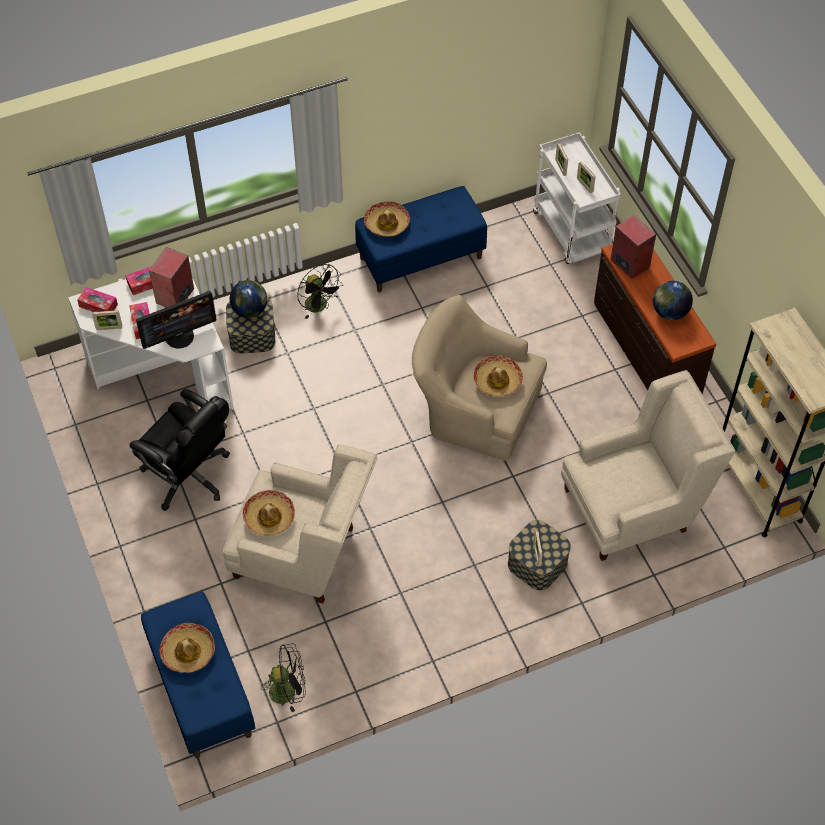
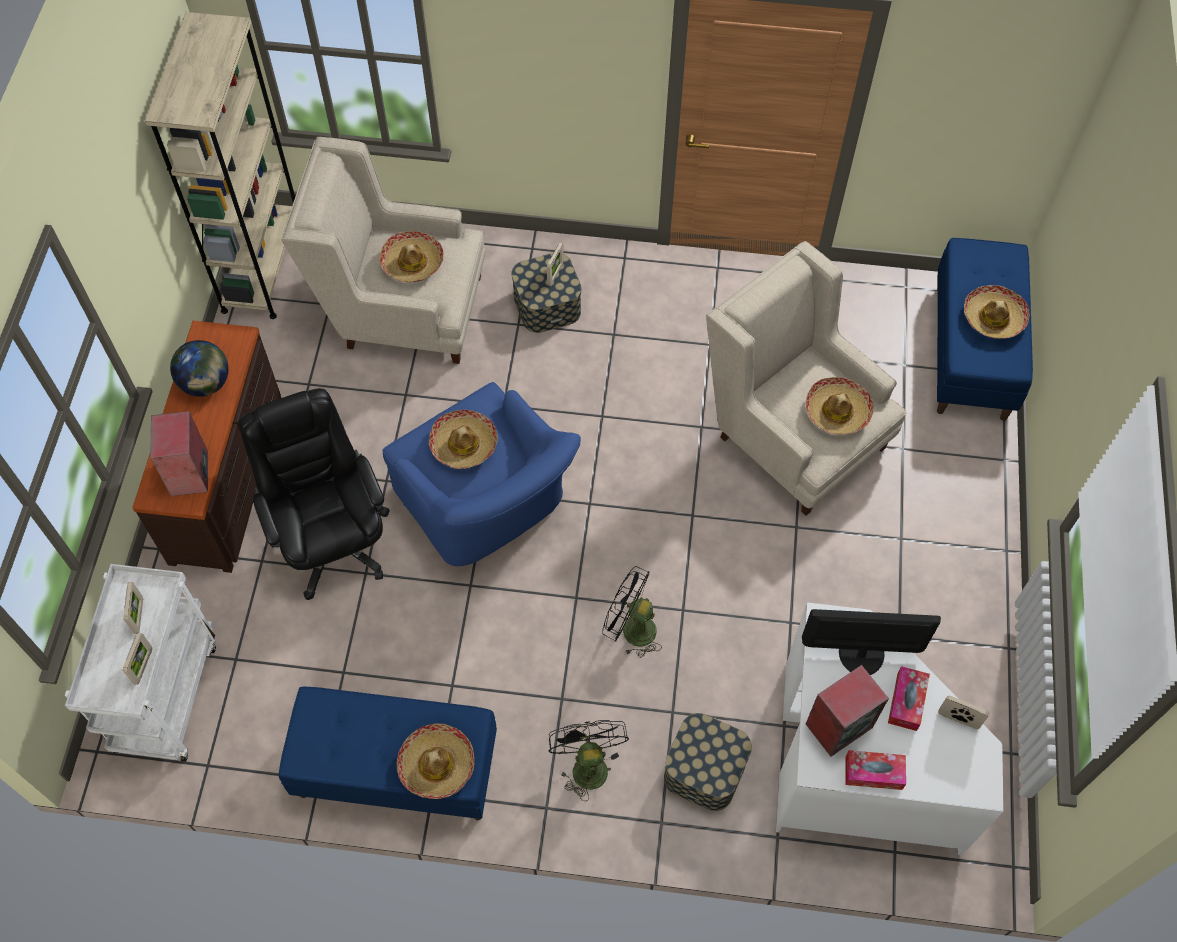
camera: 150 degrees left, 5 degrees up
(98, 305) = (961, 769): tissue box -> none
(189, 475) = (885, 599): black office chair -> black office chair (332, 540)
(250, 310) = (703, 763): globe -> none
(288, 690) = (880, 309): black fan -> black fan (631, 629)
(474, 408) = (487, 506): beige armchair -> blue armchair
(627, 477) = (412, 262): none -> hat

